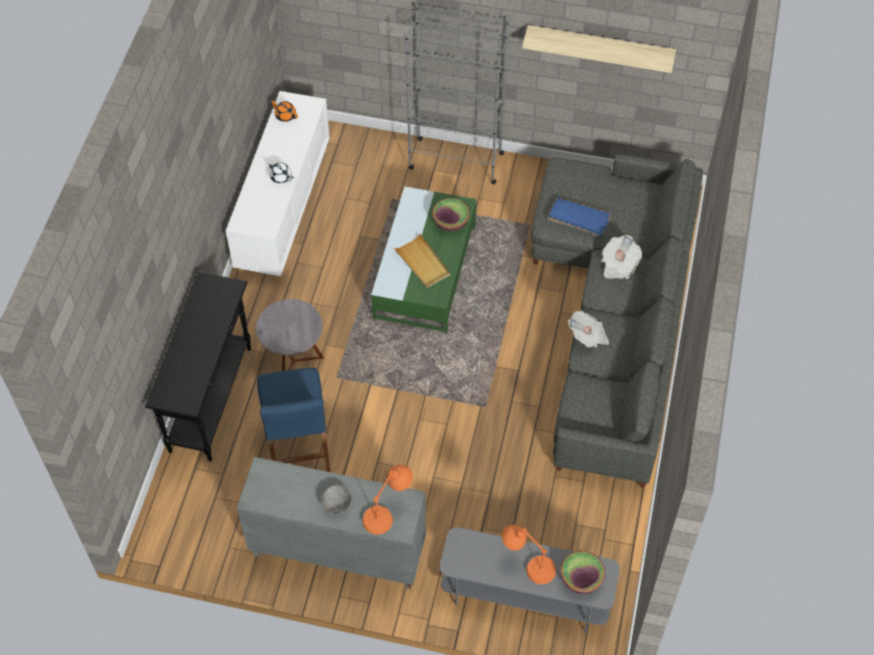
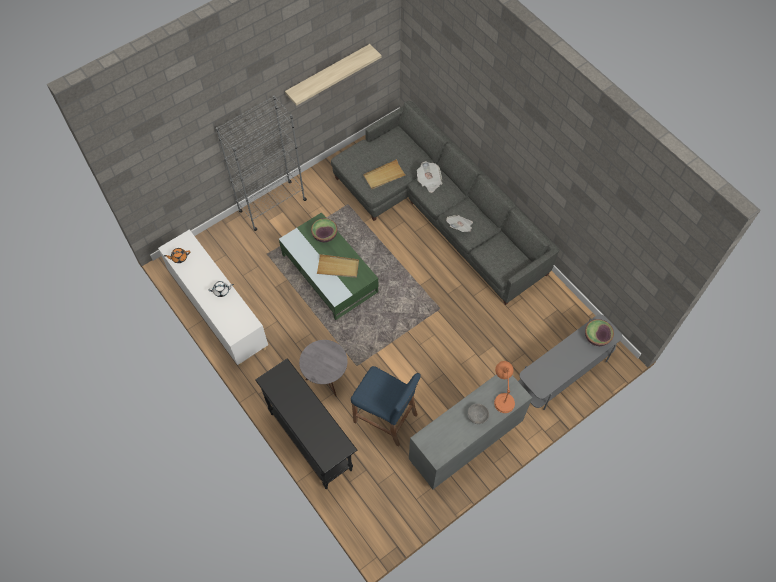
camera: 50 degrees left, 5 degrees up
(528, 564) = (570, 354): orange table lamp -> none
(578, 218) = (384, 176): blue tray -> beige tray

